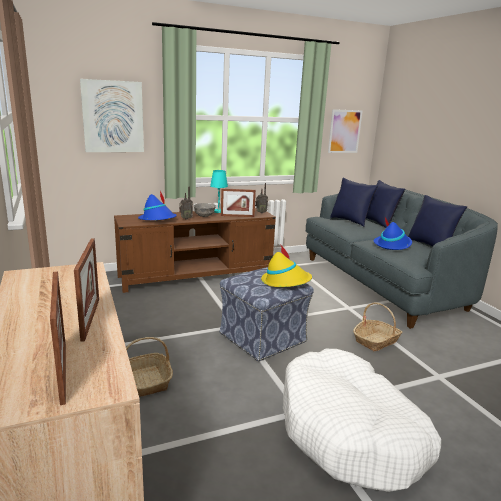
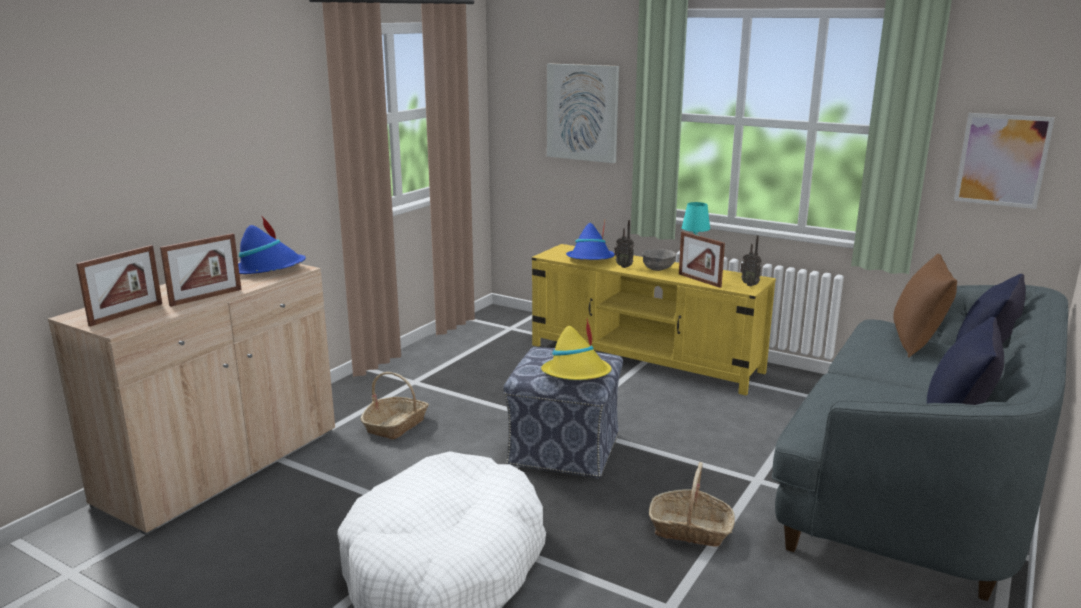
camera: 55 degrees right, 0 degrees up
(197, 276) = (645, 358): brown tv stand -> yellow tv stand
(350, 221) = (917, 343): blue pillow -> brown pillow
(392, 245) = (863, 395): blue hat -> blue hat (269, 269)

